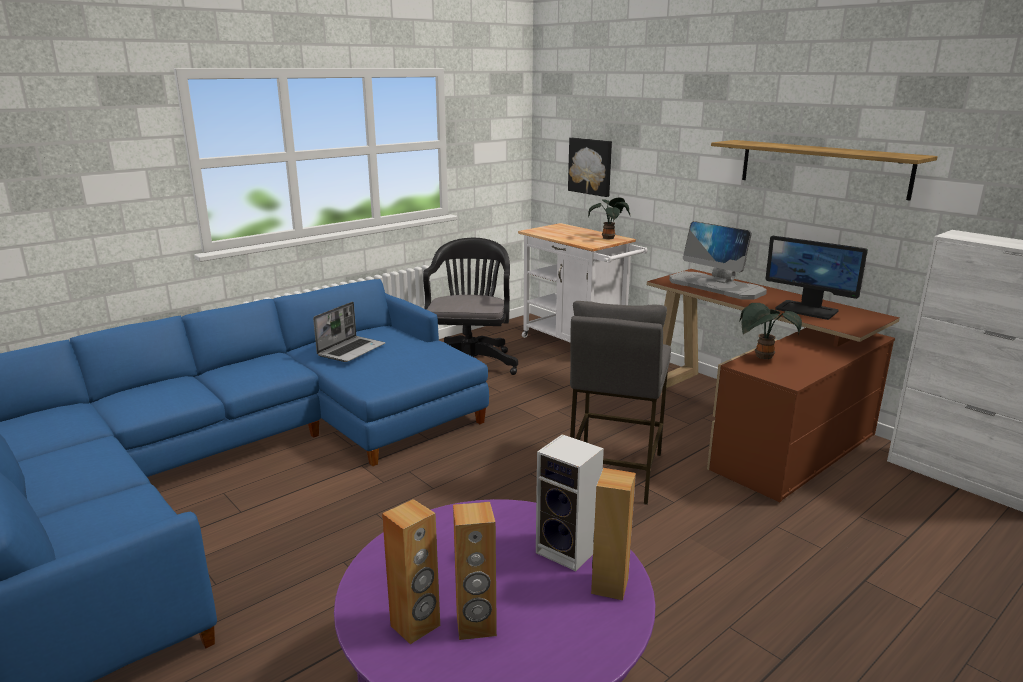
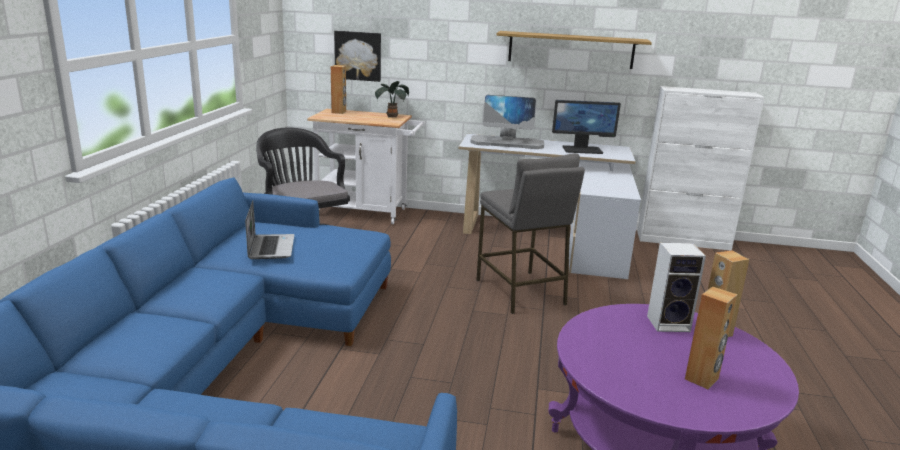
camera: 40 degrees left, 0 degrees up
(415, 626) = (677, 394): brown speaker -> brown speaker (339, 112)
(755, 425) = (554, 239): brown desk -> white desk
(762, 357) = (591, 184): potted plant -> none

